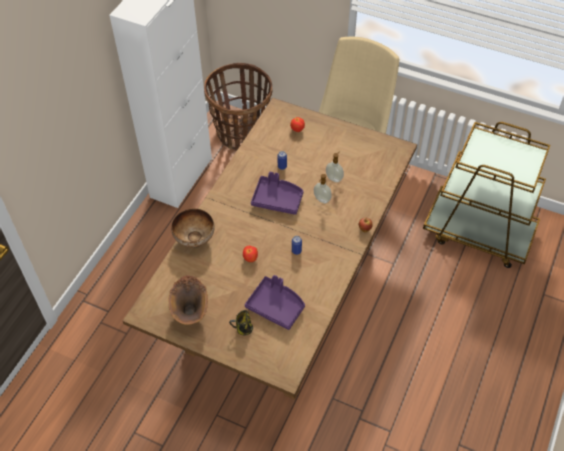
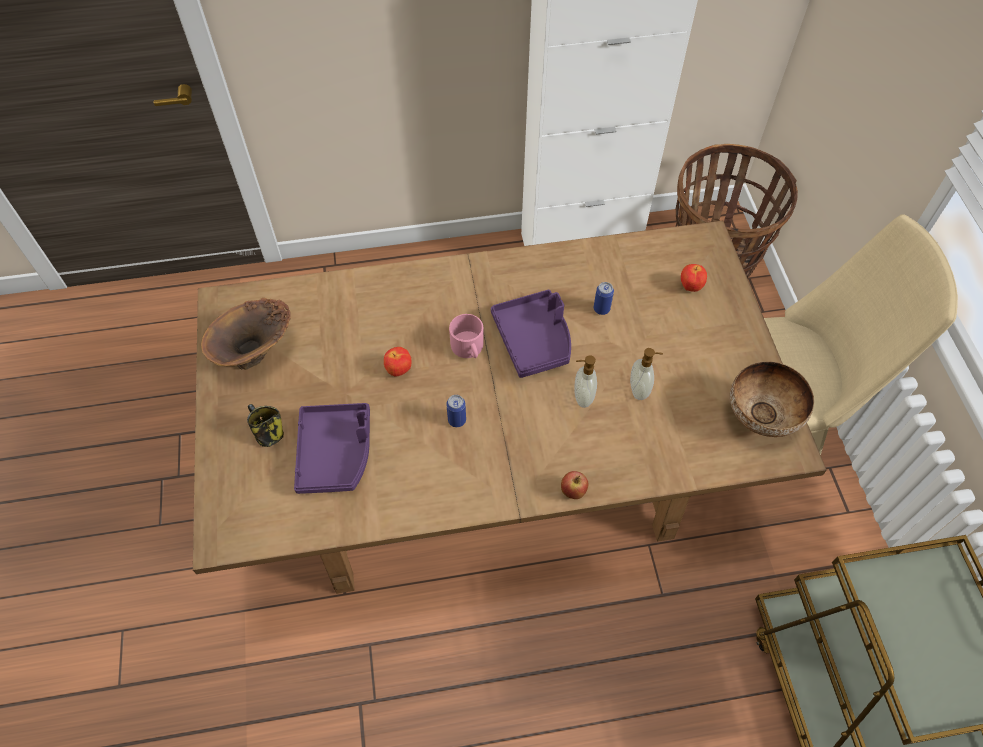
camera: 55 degrees right, 5 degrees up
(195, 239) = (384, 286): bowl -> bowl (761, 418)
(261, 226) = (468, 348): none -> pink mug

